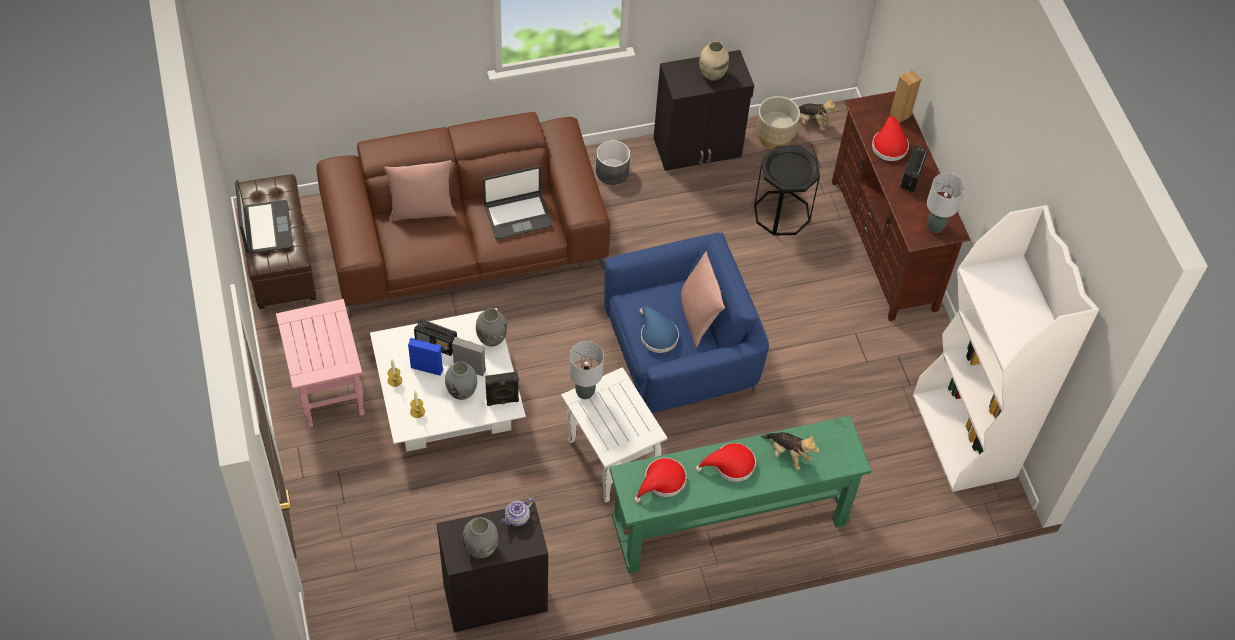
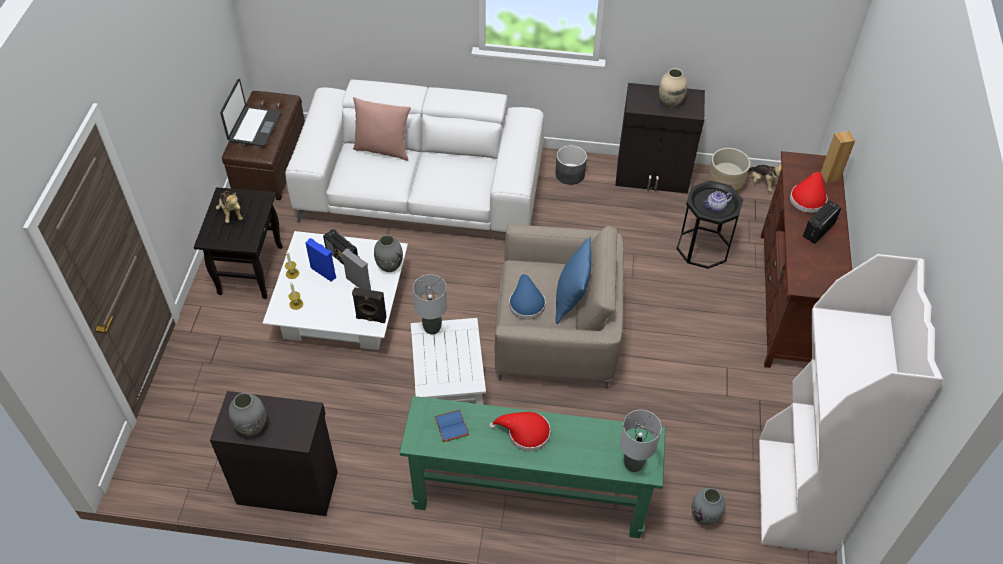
camera: 25 degrees right, 5 degrees down
(327, 388) = (250, 269): pink side table -> black side table
(462, 391) = (341, 300): grey vase -> grey vase (705, 516)
(465, 240) = (422, 191): brown sofa -> white sofa
(517, 215) = (458, 174): laptop -> none
(517, 518) = (298, 411): teapot -> teapot (715, 207)
(662, 482) = (452, 426): red hat -> blue book
(680, 354) = (556, 334): blue armchair -> beige armchair
(698, 317) = (571, 300): pink pillow -> blue pillow
(788, 454) = (585, 442): plush toy -> plush toy (231, 212)
(935, 226) = (824, 279): grey table lamp -> grey table lamp (634, 464)

